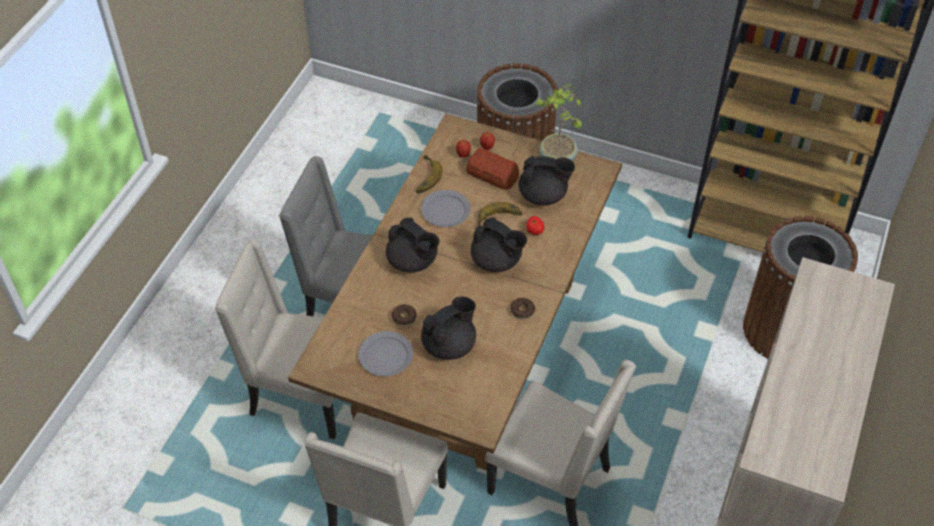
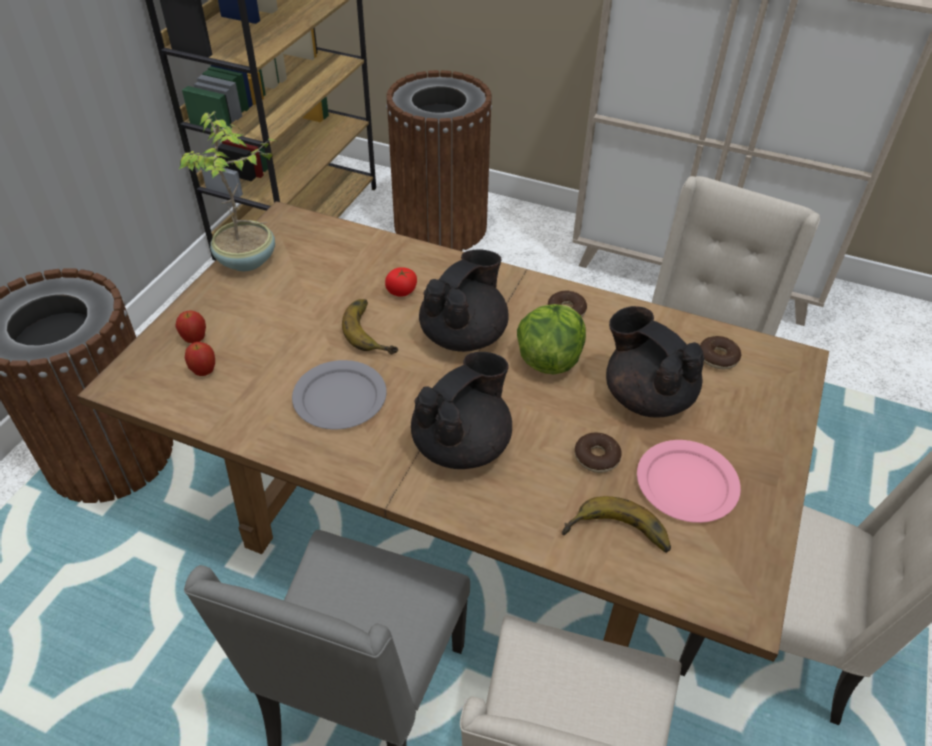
camera: 90 degrees left, 5 degrees down
(385, 355) = (687, 484): grey plate -> pink plate
(423, 177) = (245, 429): banana -> banana (617, 538)
(478, 300) = (549, 359): none -> lettuce
(483, 385) = (718, 357): none -> donut
(492, 174) = (264, 334): bread -> none
(543, 195) = (326, 278): black teapot -> none

